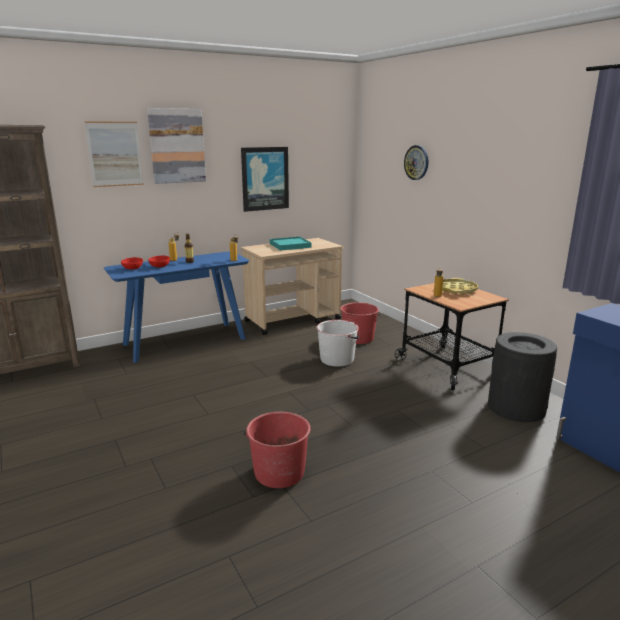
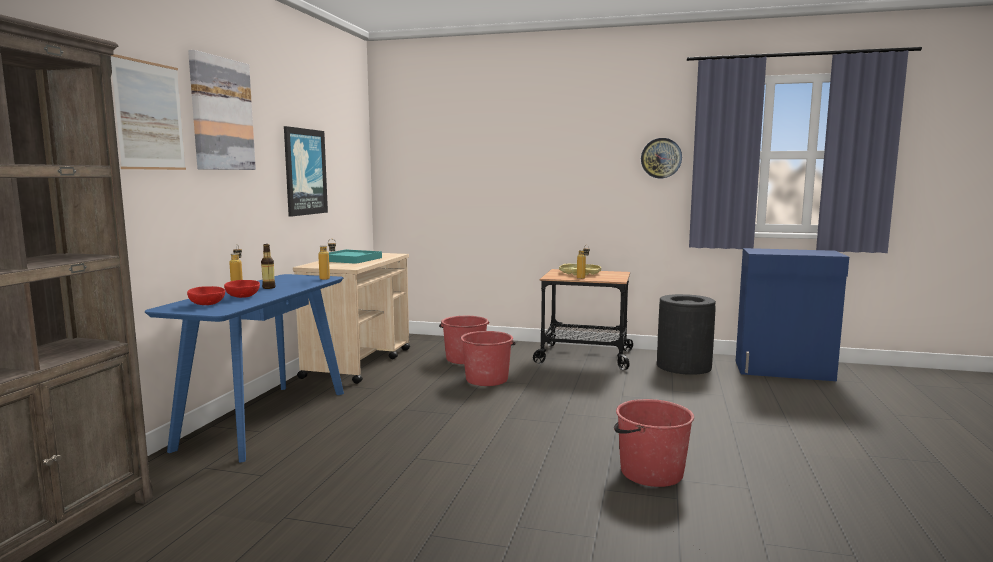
camera: 45 degrees left, 10 degrees down
(337, 359) = (487, 379): white bucket -> red bucket
(416, 162) = (480, 151): wall clock -> wall clock (661, 158)

